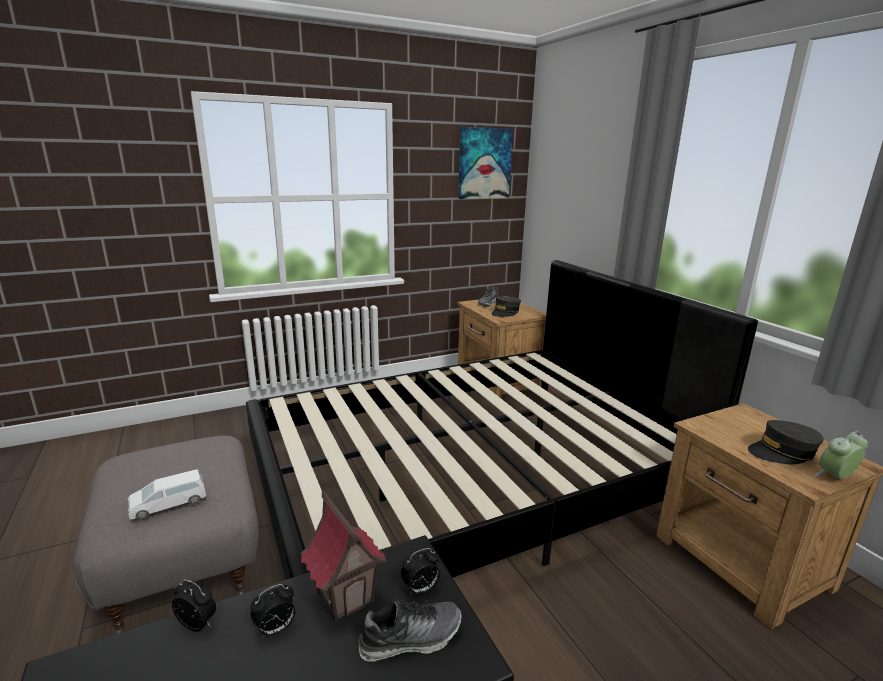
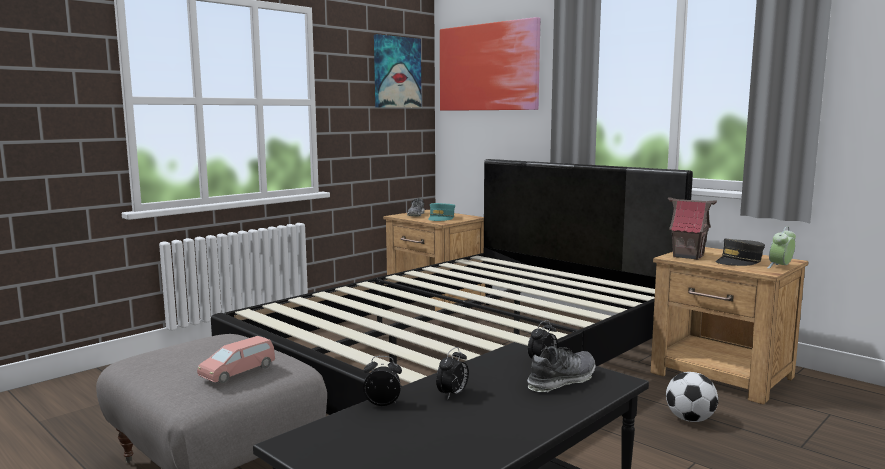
camera: 20 degrees left, 10 degrees down
(169, 504) = (238, 372): white toy car -> pink toy car
(346, 596) = (488, 374): toy house -> toy house (688, 256)
(505, 312) = (441, 218): grey cap -> turquoise cap
(573, 162) = (488, 67): none -> picture
(661, 629) = (690, 419): none -> football

